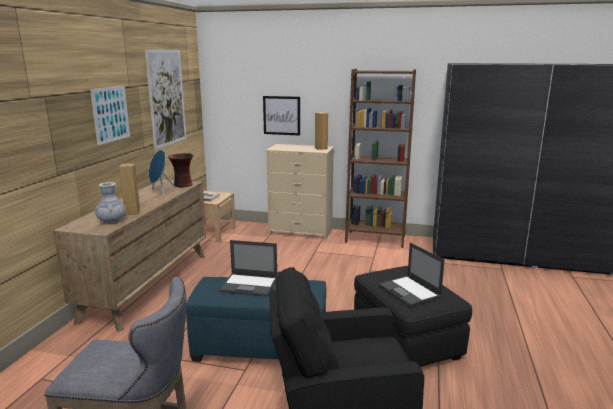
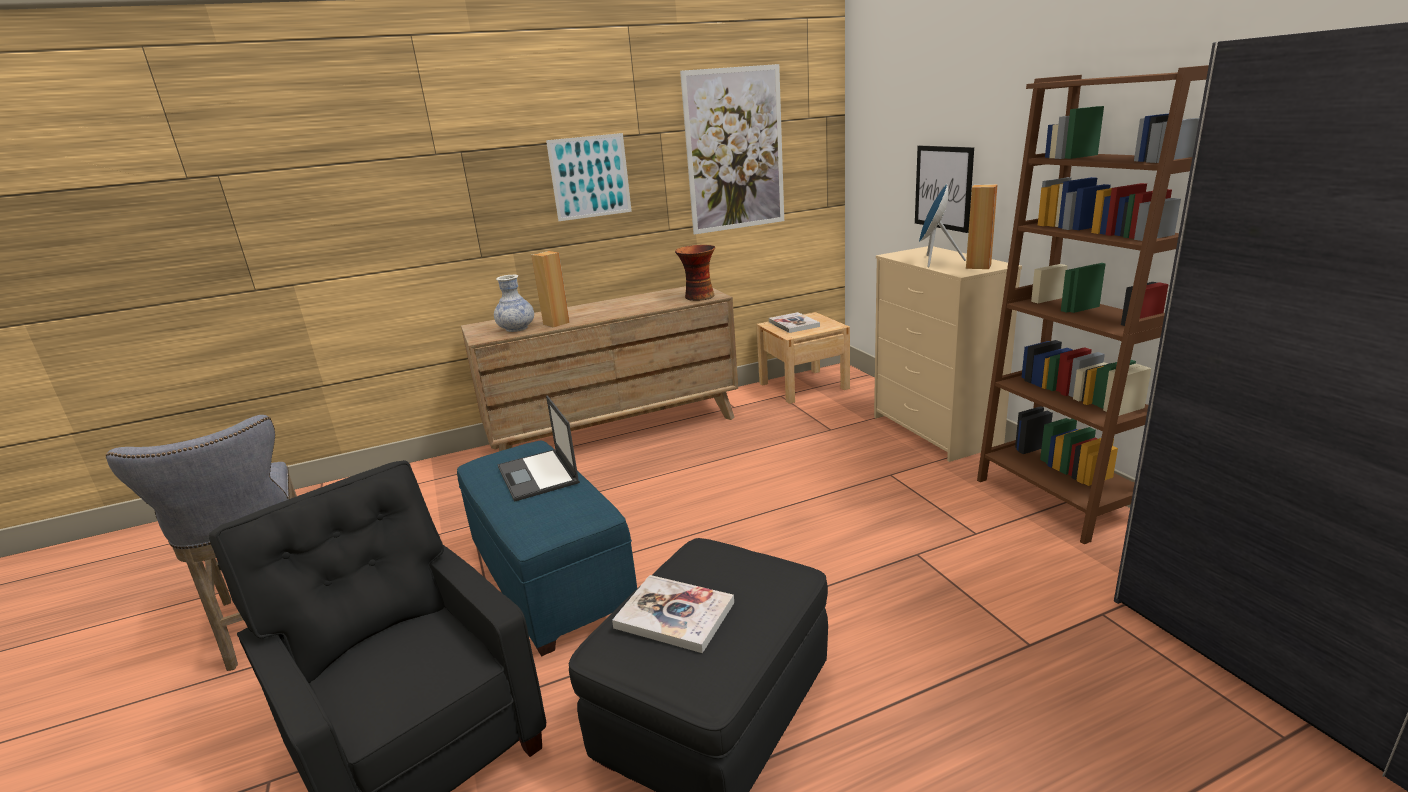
camera: 55 degrees right, 5 degrees up
(161, 192) = (650, 302): blue speaker -> blue speaker (934, 261)
(410, 291) = (674, 615): laptop -> book

